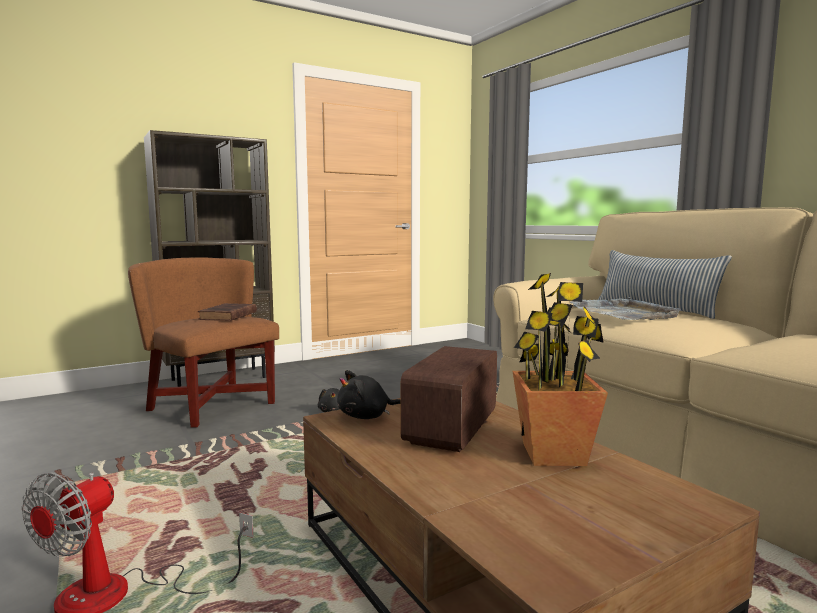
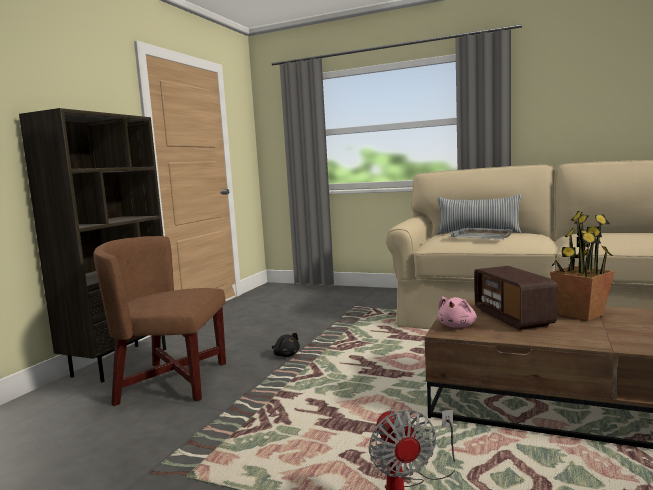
camera: 35 degrees left, 0 degrees up
(227, 316) = (182, 290): brown book -> none
(366, 416) = (457, 326): black plush toy -> pink plush toy

